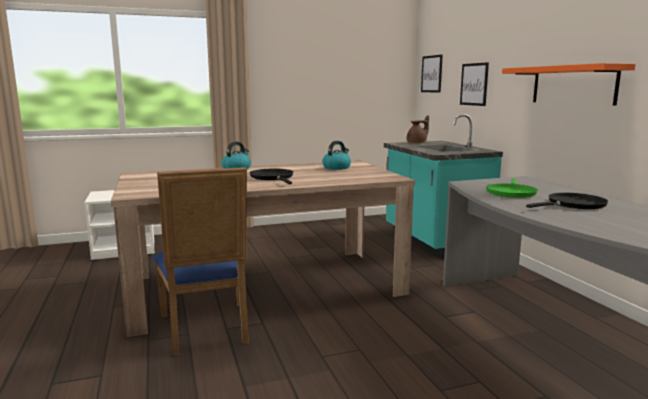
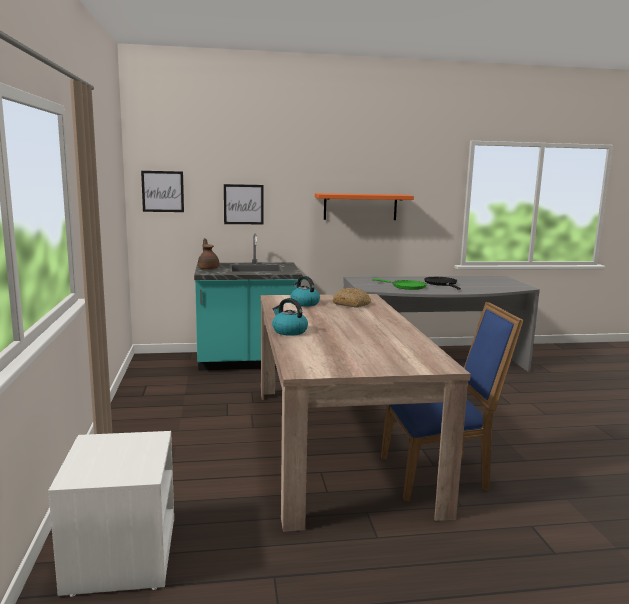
camera: 80 degrees left, 0 degrees up
(273, 178) = (355, 322): black frying pan -> none
(349, 175) = (352, 304): none -> bread

